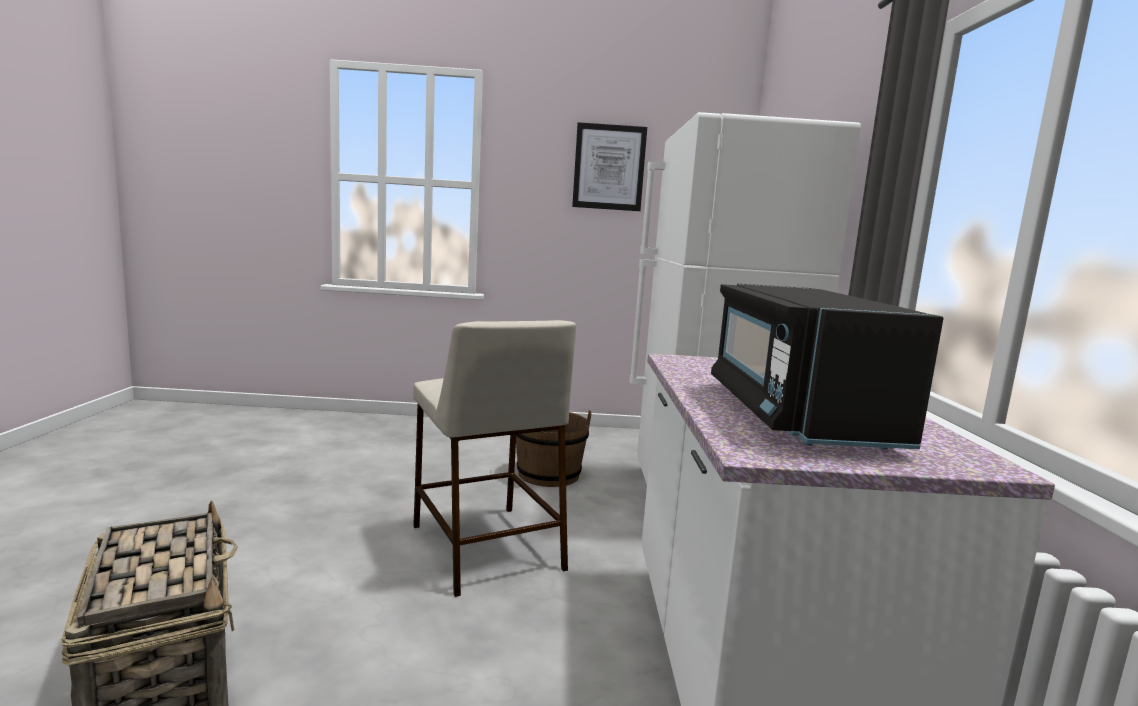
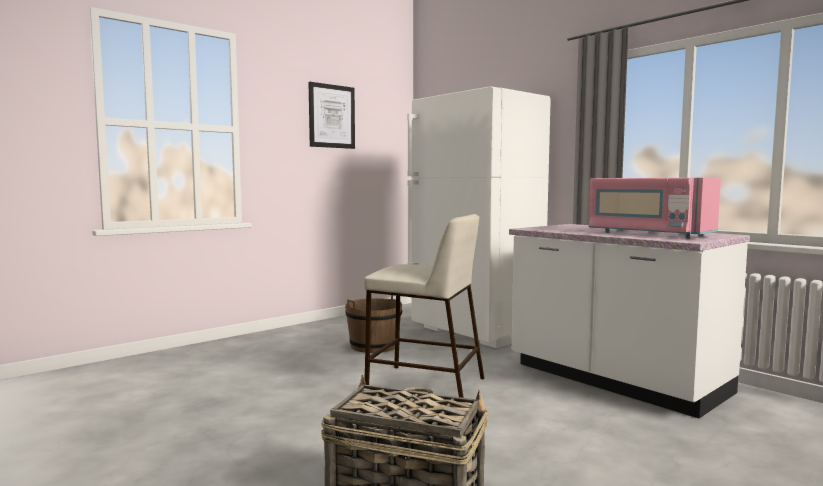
camera: 40 degrees left, 5 degrees down
(795, 414) = (647, 234): black microwave -> pink microwave

